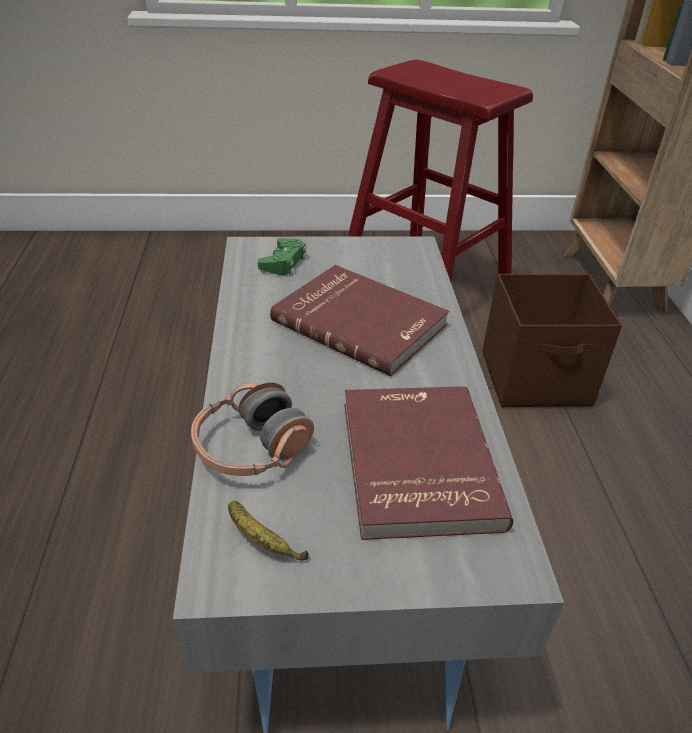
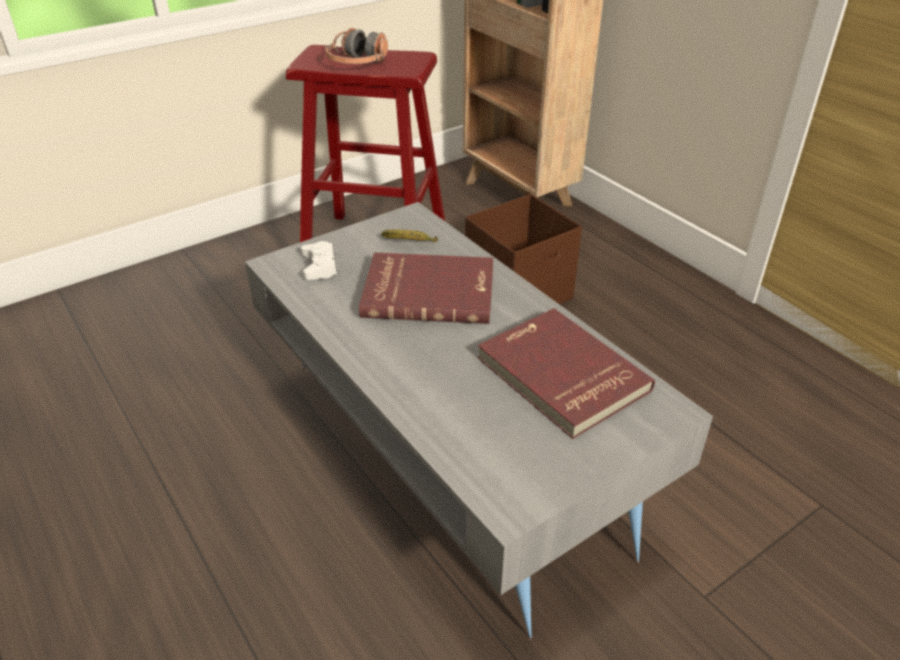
camera: 30 degrees left, 0 degrees up
(251, 448) = (442, 416): headphones -> headphones (358, 63)
(262, 541) = (512, 471): banana -> banana (409, 243)
(284, 262) = (319, 266): green game controller -> white game controller

